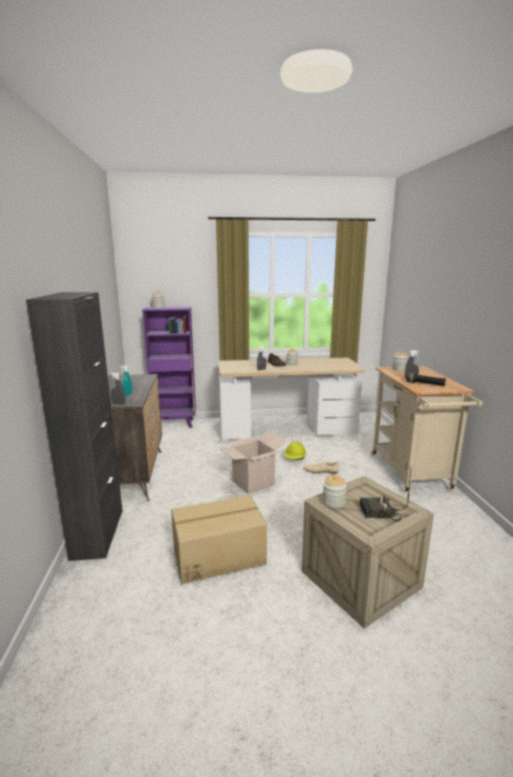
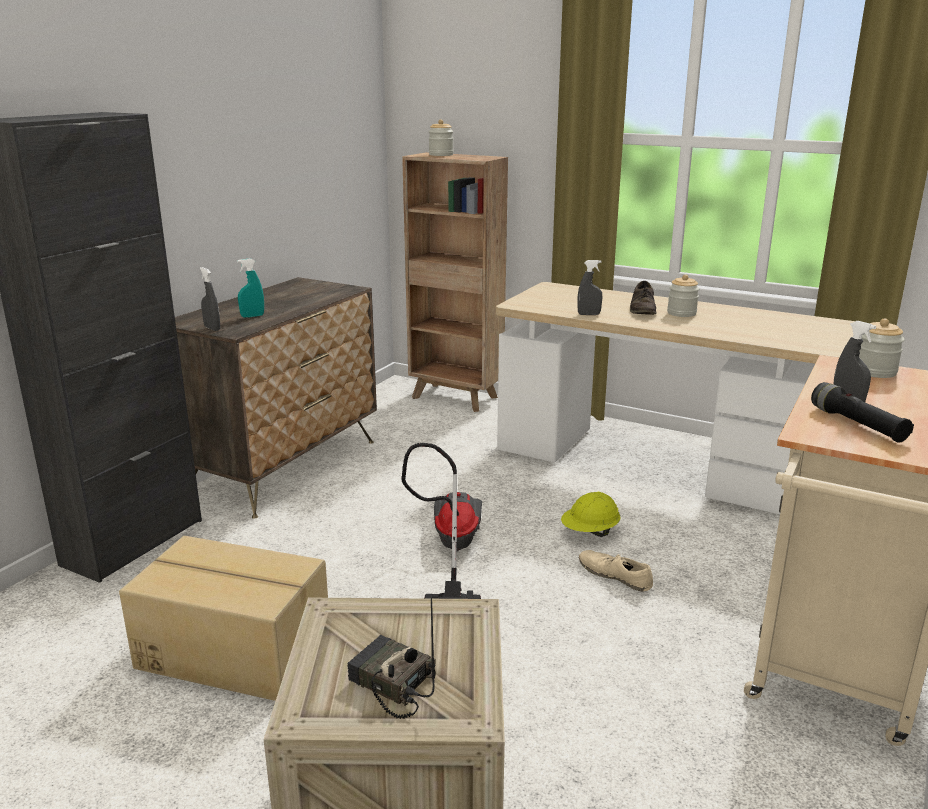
camera: 35 degrees right, 5 degrees up
(175, 424) = (456, 398): purple bookcase -> brown bookcase
(253, 483) = (450, 549): cardboard box -> vacuum cleaner
(333, 502) = (347, 624): jar -> none

